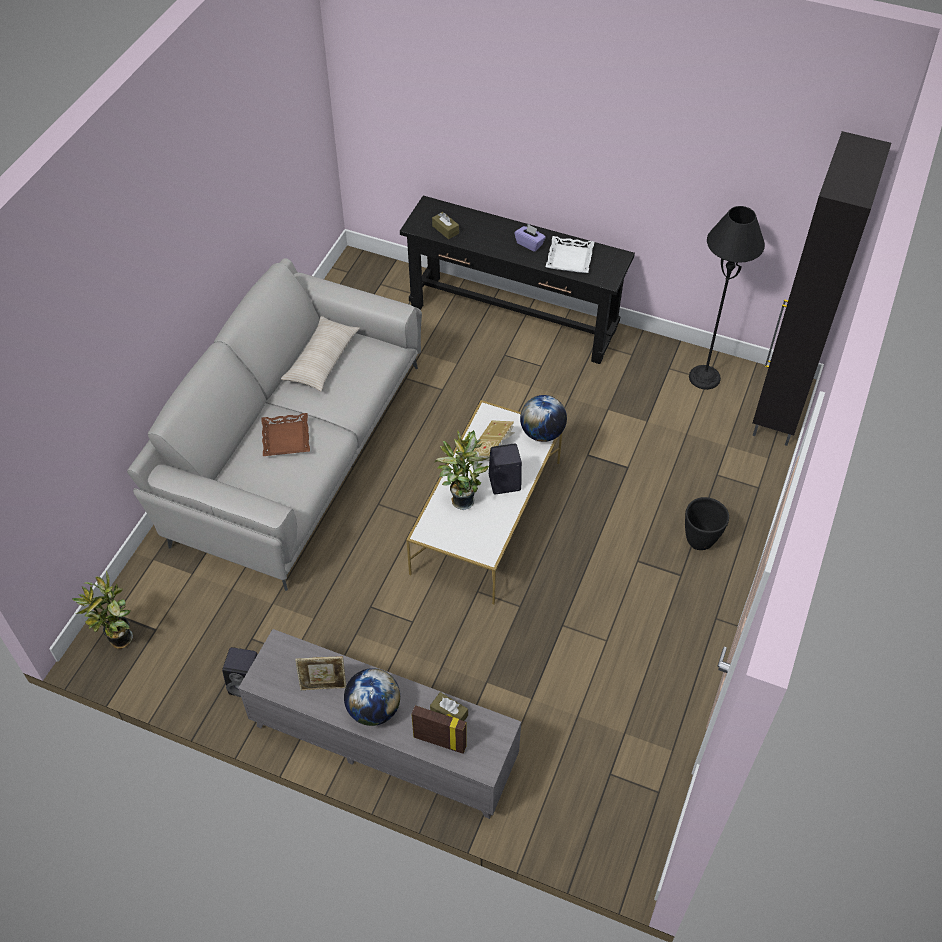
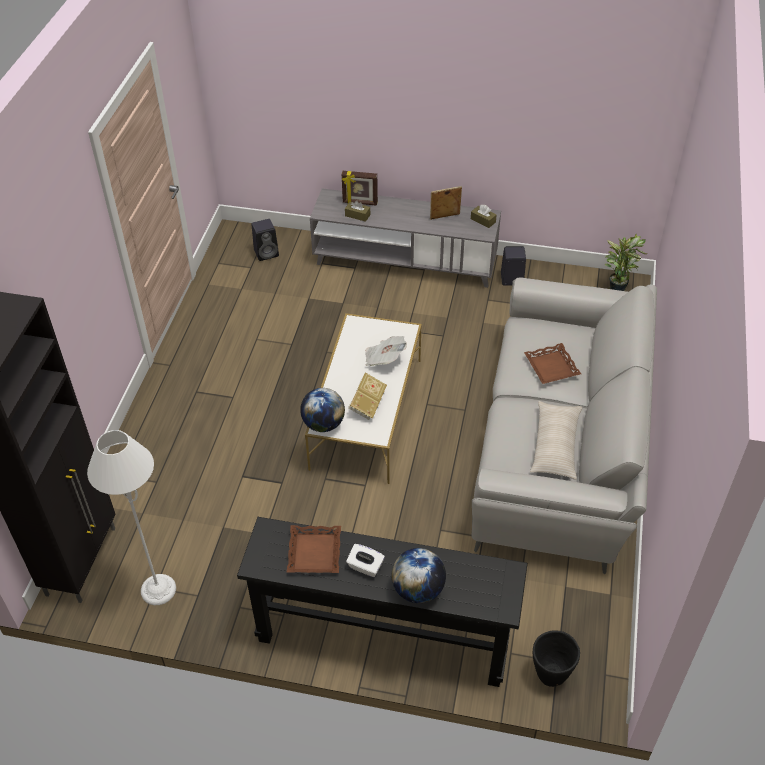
camera: 170 degrees right, 5 degrees down
(374, 709) = (407, 211): globe -> globe (418, 590)
(445, 229) = (472, 572): brown tissue box -> brown tissue box (483, 220)
(462, 499) = (384, 359): potted plant -> newspaper
(503, 483) = (351, 376): black speaker -> black speaker (267, 253)
(529, 244) = (365, 567): purple tissue box -> white tissue box
(570, 259) = (314, 552): white tray -> brown tray
(700, 540) = (177, 421): black planter -> black planter (550, 674)
(704, 377) = (158, 590): black floor lamp -> white floor lamp

